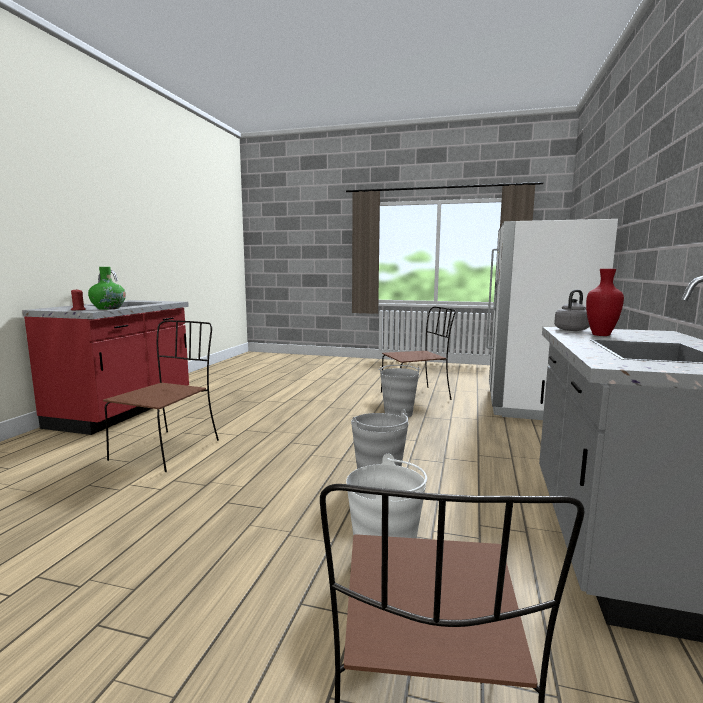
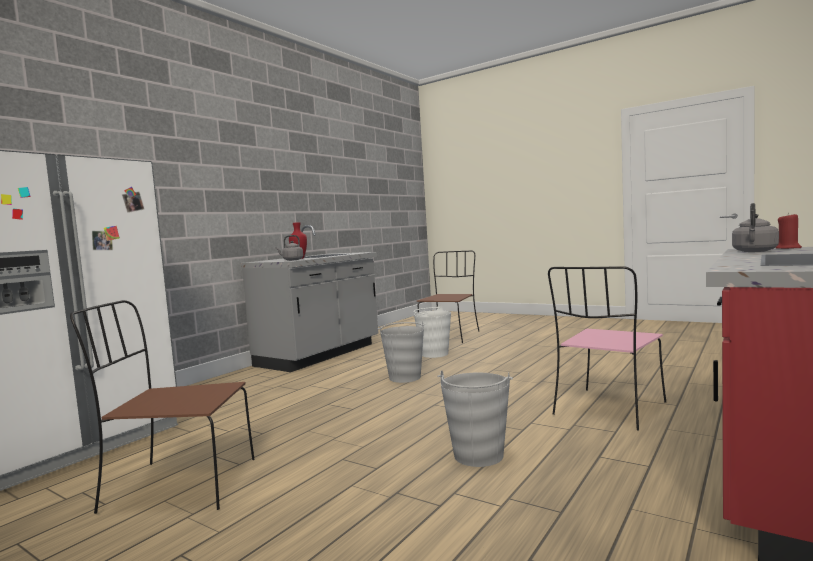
camera: 160 degrees left, 5 degrees down
(108, 308) = (754, 251): green vase -> grey kettle
(168, 449) = (609, 409): brown chair -> pink chair
(398, 413) = (285, 442): grey bucket -> grey bucket (478, 456)

